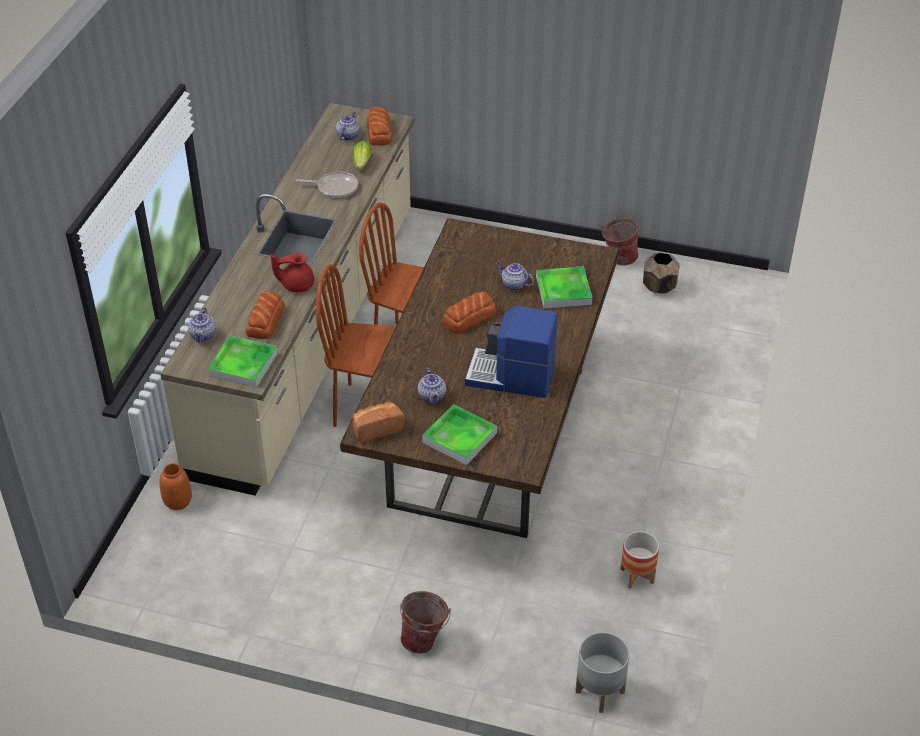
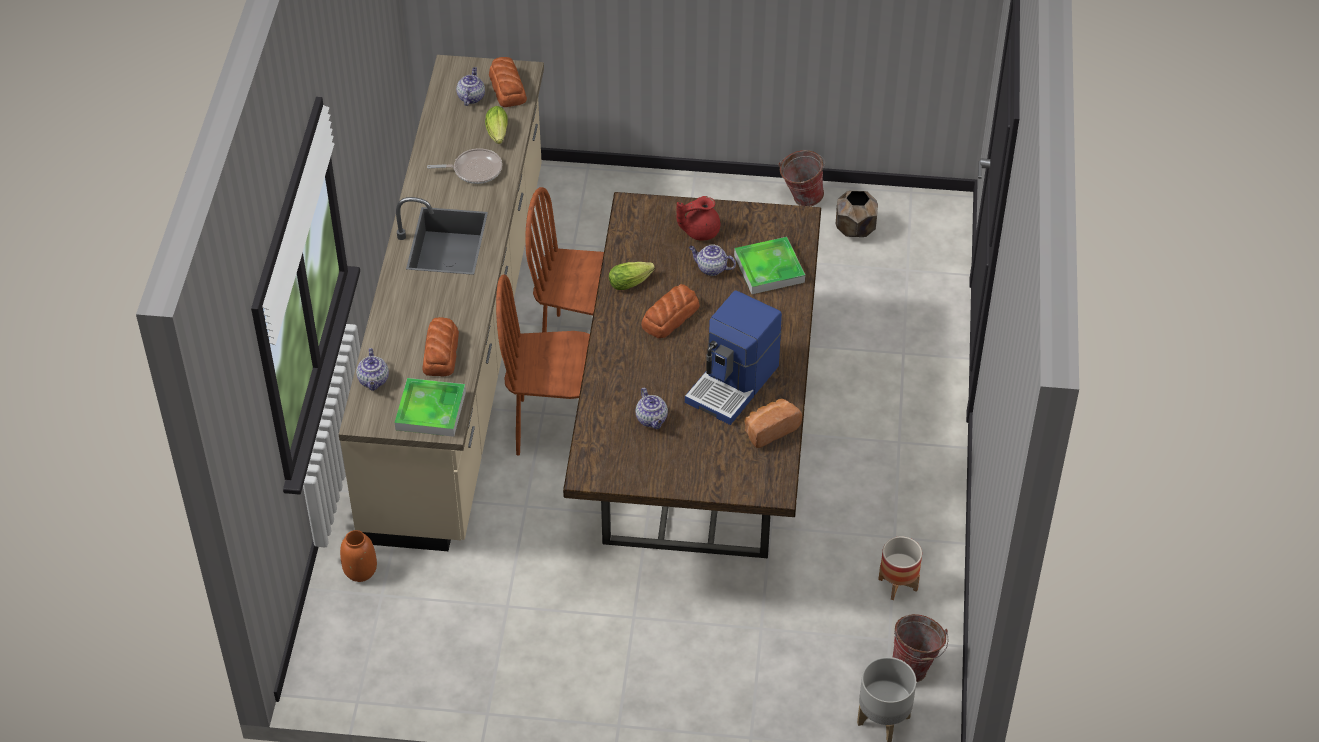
camera: 10 degrees left, 5 degrees up
(296, 285) = (463, 302): red teapot -> red teapot (699, 231)
(377, 428) = (600, 466): bread -> bread (769, 429)
(425, 640) = (682, 691): bucket -> bucket (916, 666)
(444, 287) = (632, 281): none -> lettuce
(459, 437) = (694, 464): tray -> none
(510, 377) = (734, 384): coffee machine -> coffee machine turned 60 degrees counterclockwise

